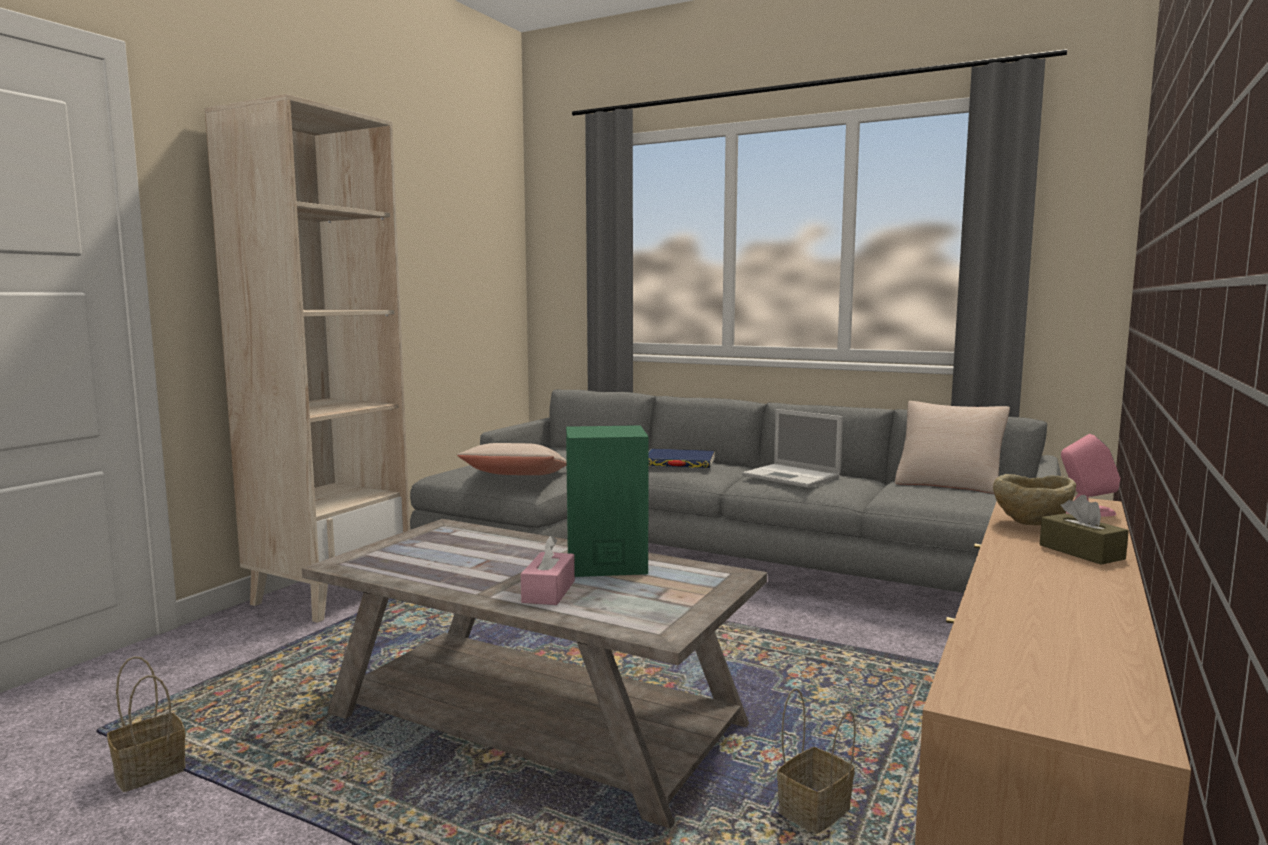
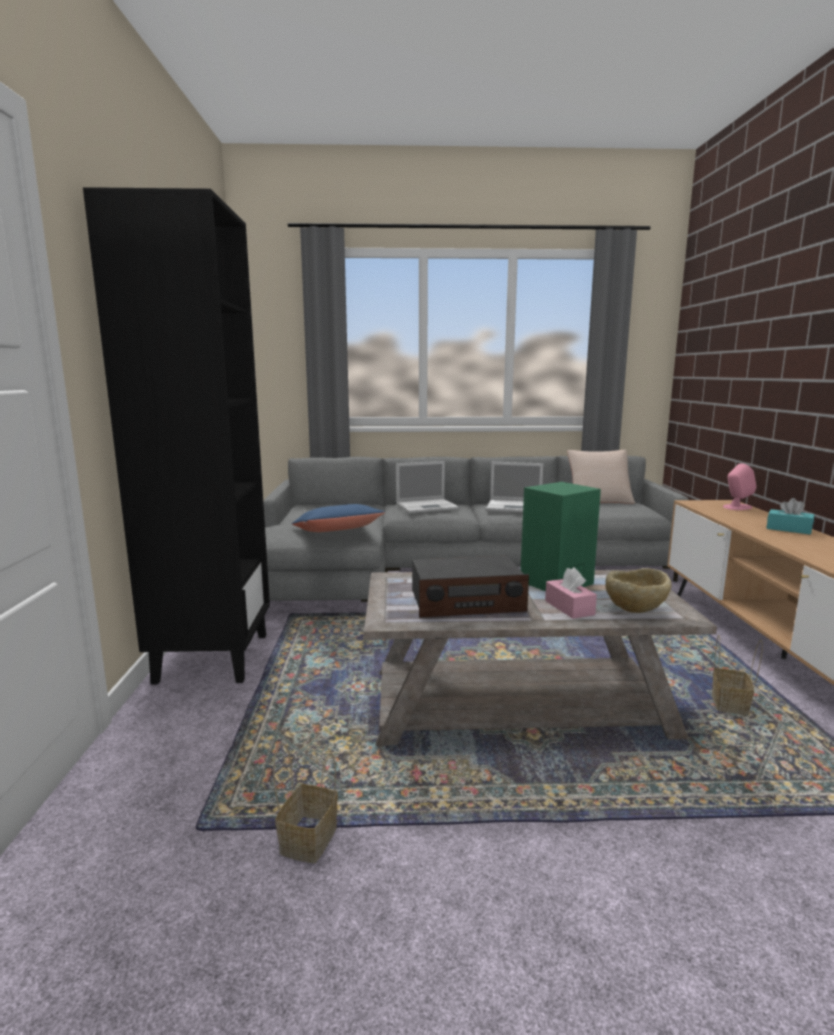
camera: 30 degrees left, 5 degrees up
(330, 593) = (212, 657): beige bookcase -> black bookcase
(457, 562) = (466, 601): none -> radio
(516, 478) = (337, 533): beige pillow -> blue pillow
(679, 463) = (428, 506): blue book -> laptop
(1031, 525) = (737, 518): beige bowl -> beige bowl (635, 612)
(1081, 552) = (788, 529): brown tissue box -> turquoise tissue box

